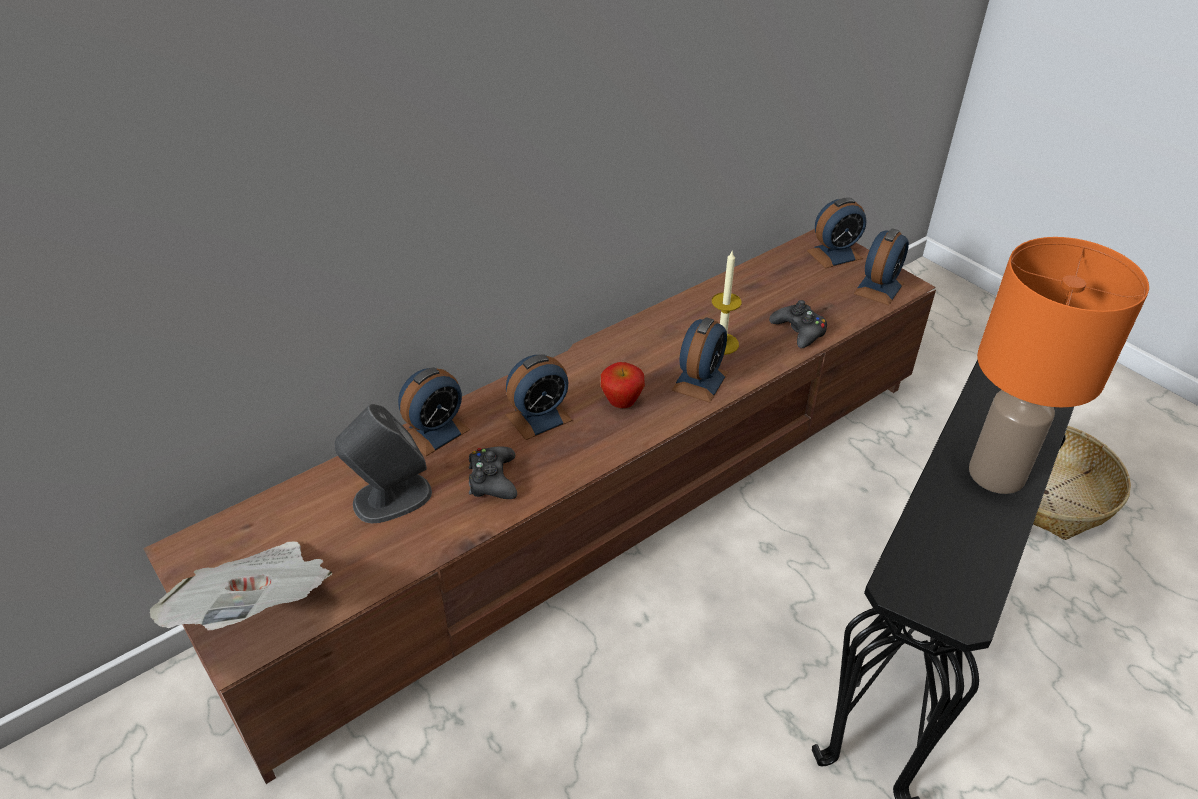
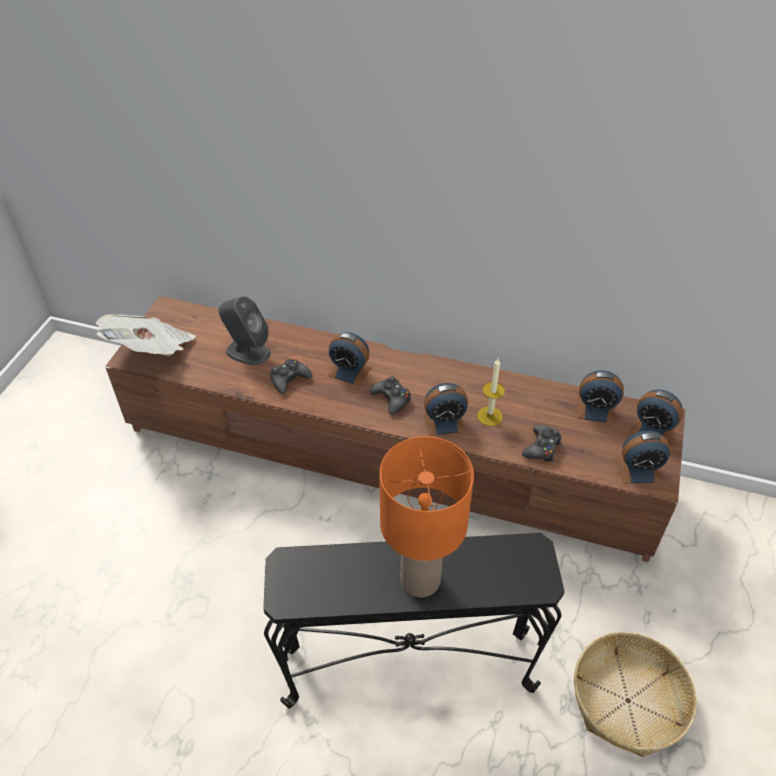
camera: 55 degrees right, 5 degrees up
(435, 432) = (304, 340): alarm clock -> alarm clock (595, 410)
(622, 404) = (391, 399): apple -> black game controller

